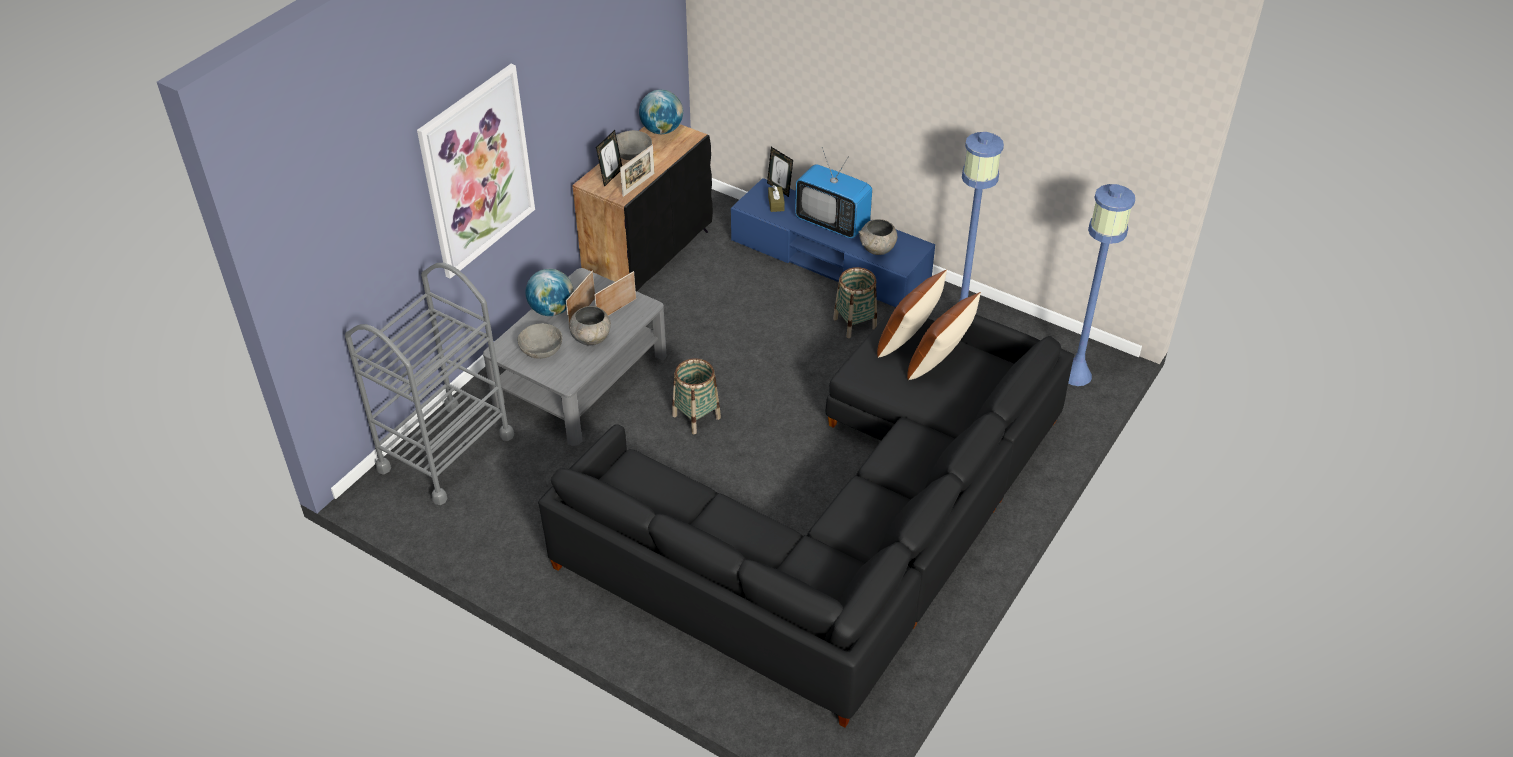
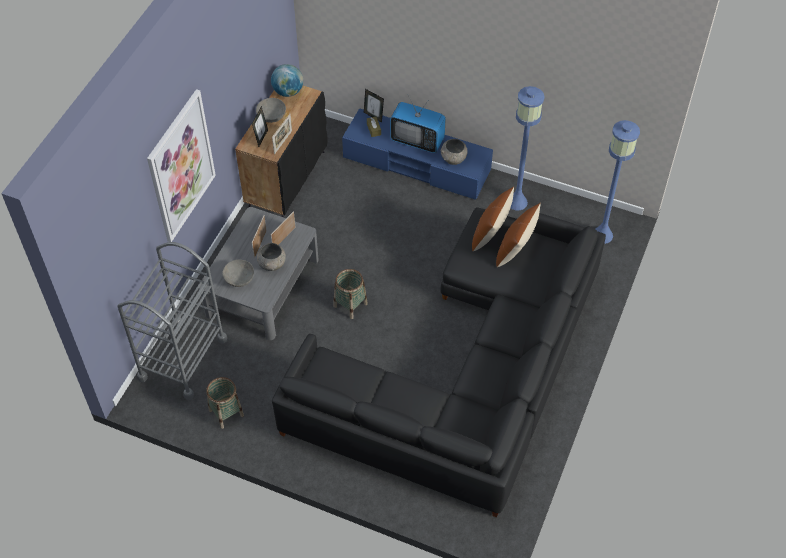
camera: 10 degrees left, 10 degrees up
(552, 310) = (238, 245): globe -> none
(854, 323) = (444, 215): basket -> basket (226, 413)

